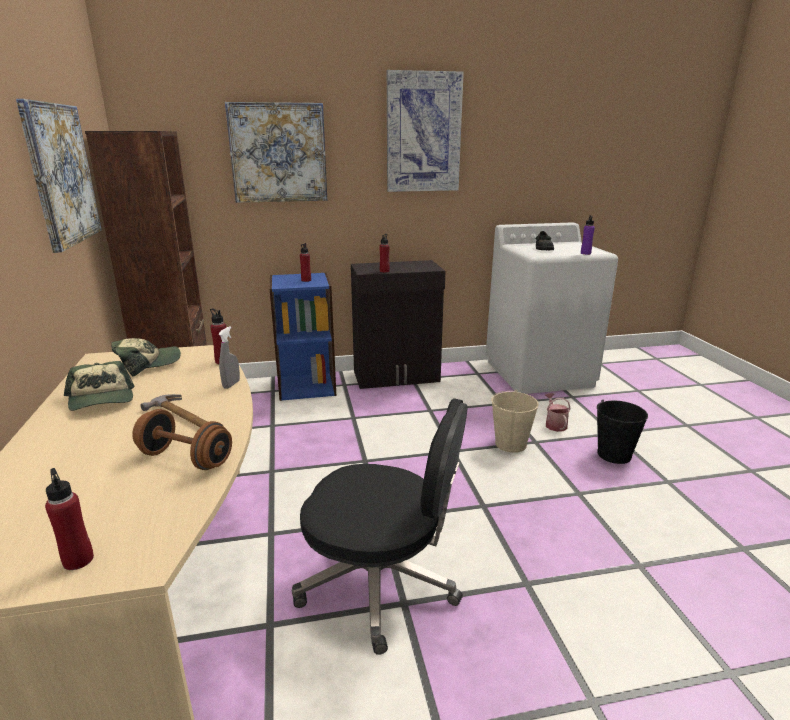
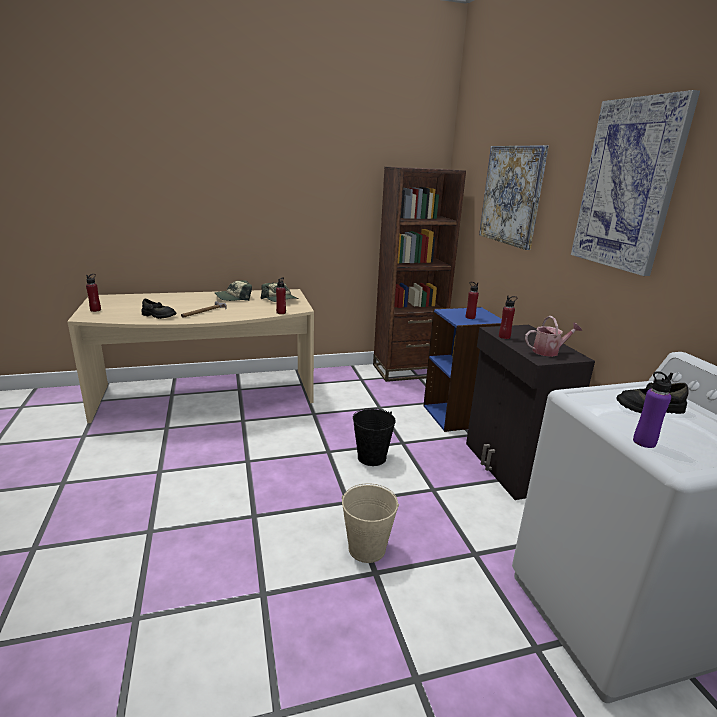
camera: 85 degrees right, 0 degrees up
(61, 174) = (333, 190): picture -> none
(185, 459) = (158, 315): brown dumbbell -> black shoe
(231, 384) = (243, 317): grey spray bottle -> none
(381, 584) = (180, 462): black office chair -> none
(555, 424) = (428, 603): watering can -> watering can (549, 351)
(614, 454) = (350, 659): black bucket -> black bucket (372, 457)

